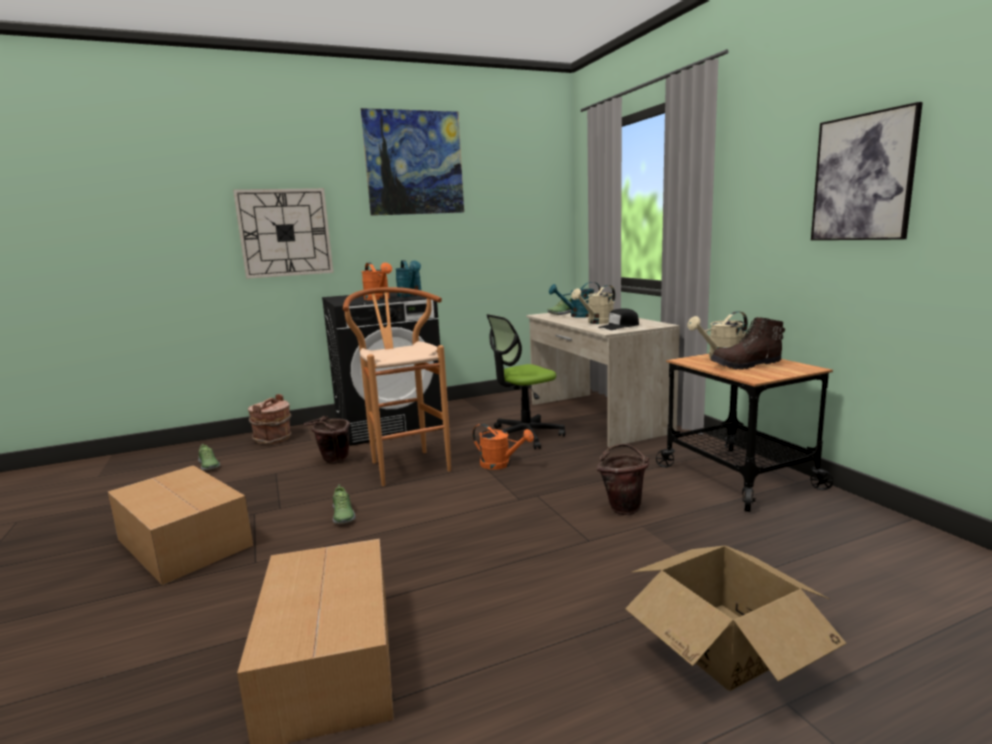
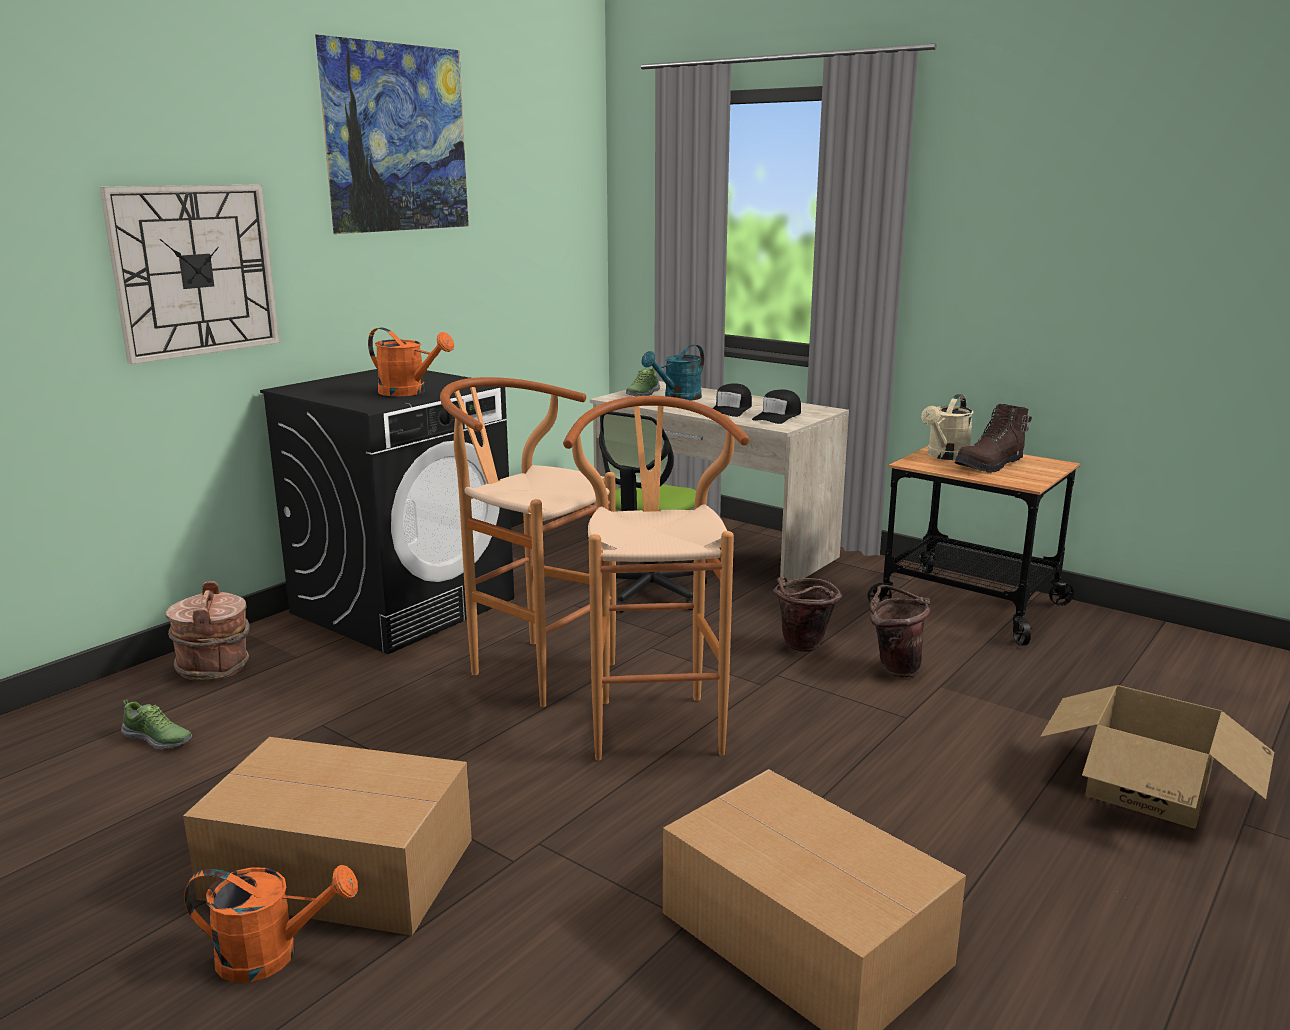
camera: 30 degrees left, 5 degrees up
(332, 461) = (398, 686): brown bucket -> brown bucket (802, 648)
(342, 515) = (546, 763): shoe -> none
(411, 295) = (449, 382): turquoise watering can -> none
(429, 505) = (654, 719): none -> brown stool
(500, 464) = (673, 641): orange watering can -> orange watering can (272, 955)
(597, 322) = (731, 410): beige watering can -> black cap
(863, 178) = (1116, 239): picture -> none

